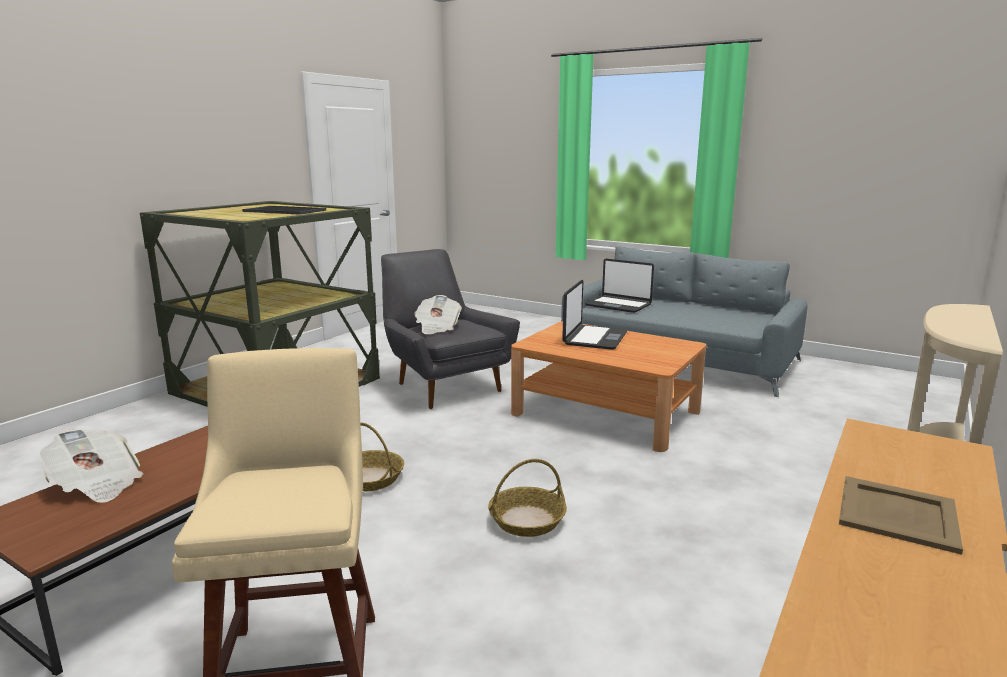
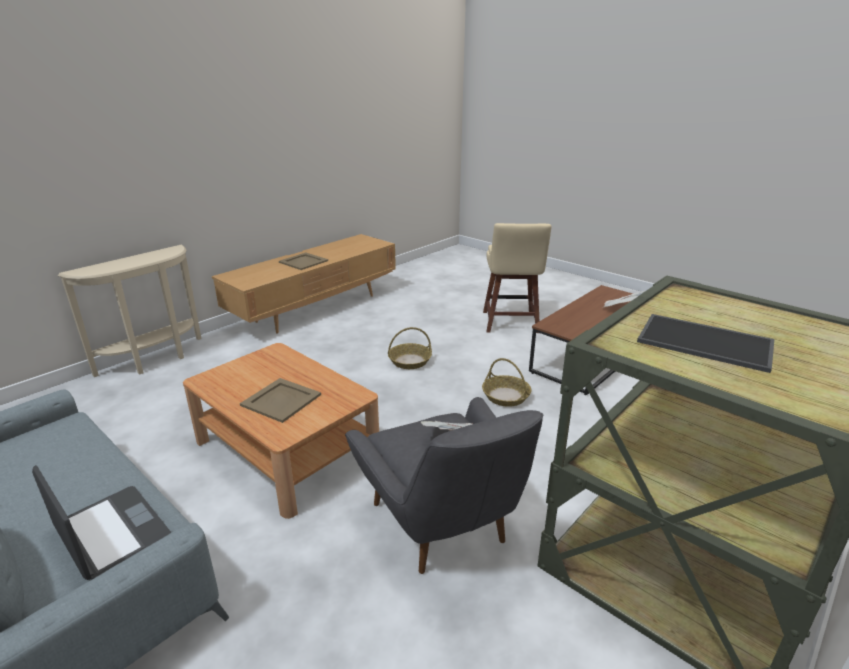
camera: 170 degrees left, 10 degrees up
(594, 338) = (281, 400): laptop -> beige tray

